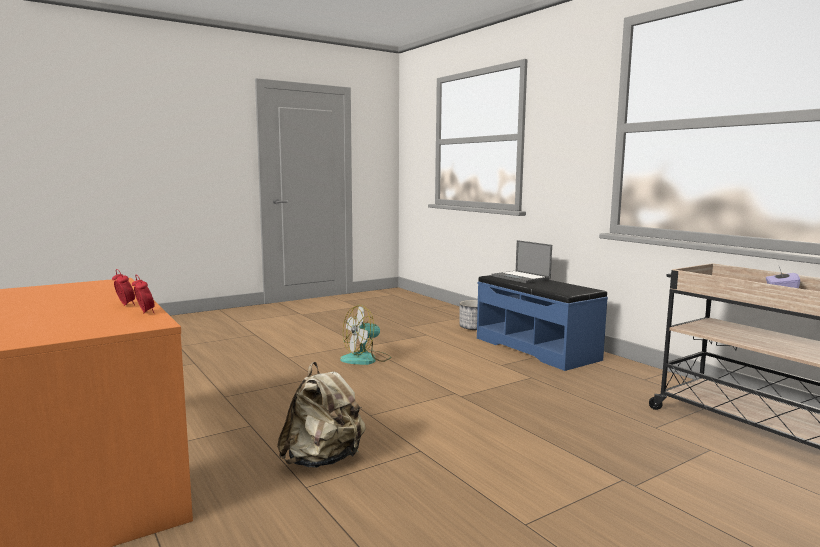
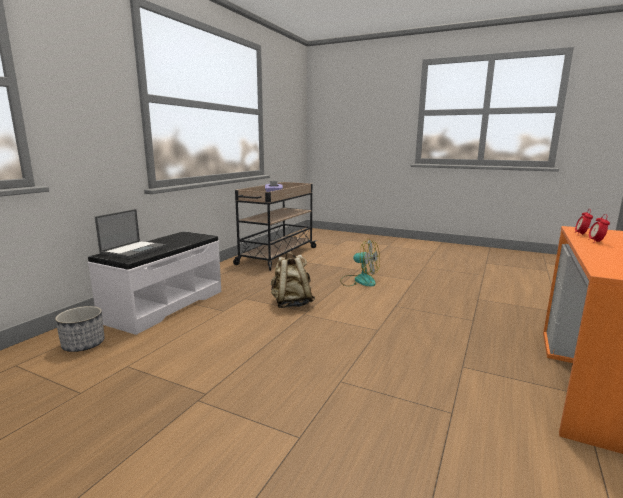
camera: 120 degrees left, 5 degrees up
(323, 460) = (447, 324): beige backpack -> beige backpack (291, 304)
(366, 359) = (257, 374): fan -> fan (359, 280)
(536, 348) = (164, 305): blue bench -> white bench

